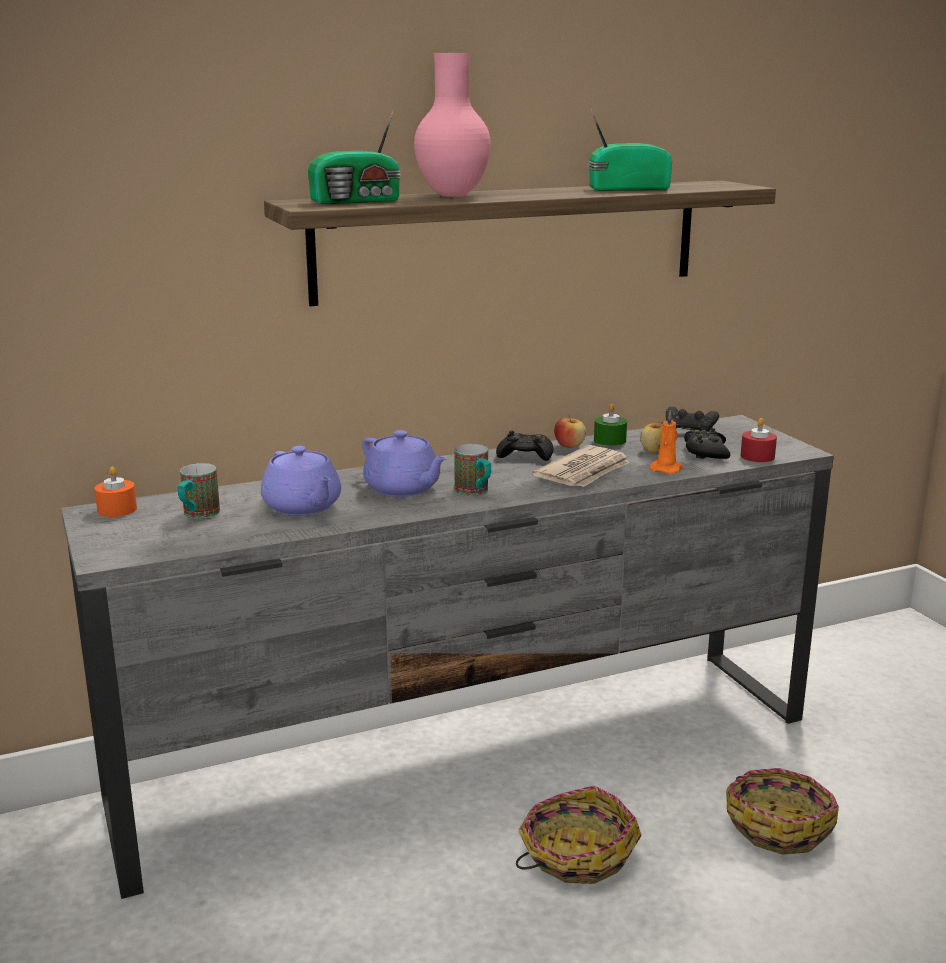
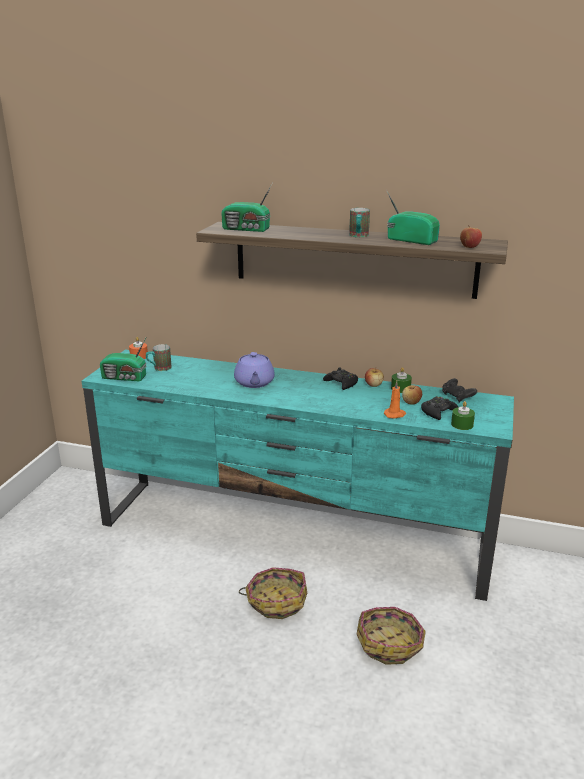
camera: 40 degrees right, 5 degrees up
(161, 545) = (125, 378): none -> radio
(303, 507) = (200, 378): purple teapot -> none
(453, 195) = (303, 232): pink vase -> none
(475, 492) = (279, 395): mug -> mug (358, 236)
(475, 757) = (293, 536): grey tv stand -> turquoise tv stand
(584, 472) = (350, 402): newspaper -> none
(714, 187) = (469, 246): none -> apple
(757, 456) = (462, 424): red candle -> green candle

